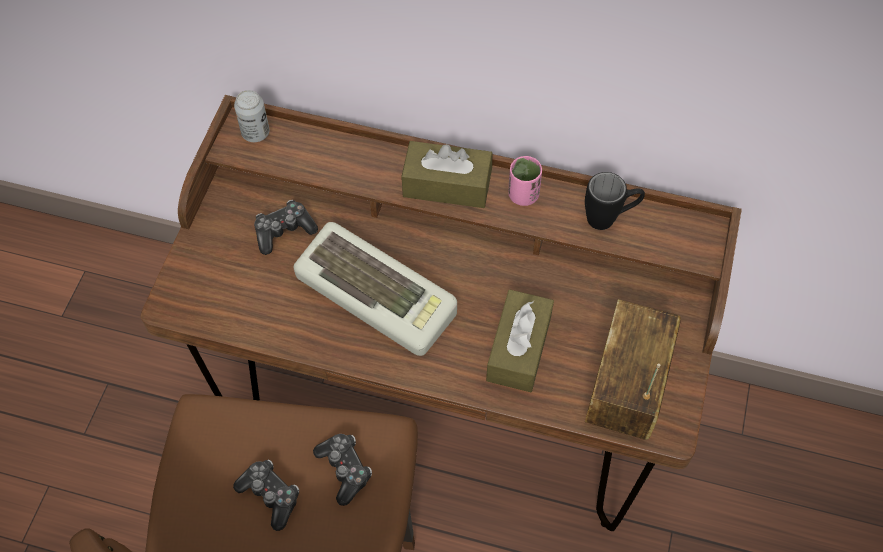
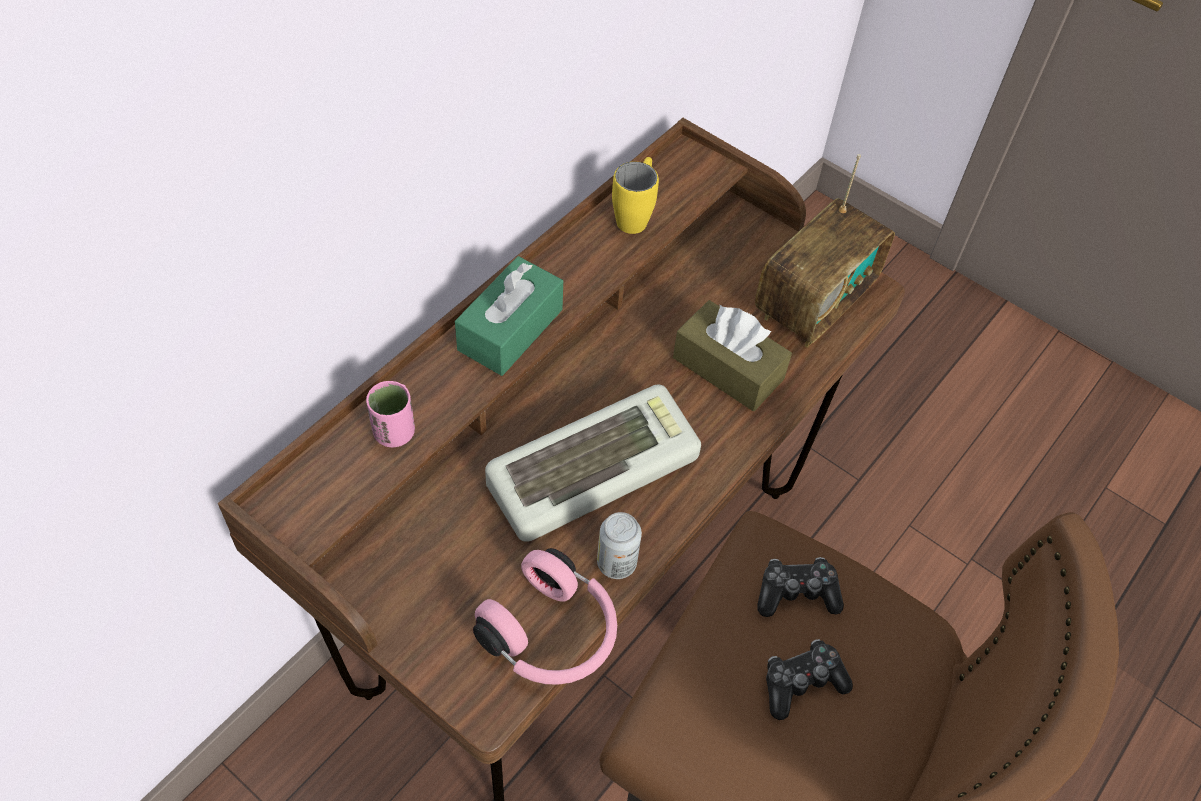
camera: 70 degrees left, 5 degrees down
(235, 320) = (551, 634): none -> pink headphones
(255, 133) = (303, 493): can -> can (616, 563)
(284, 231) = (448, 533): game controller -> none
(447, 185) = (510, 329): brown tissue box -> green tissue box
(523, 195) = (564, 270): pink cup -> pink cup (394, 433)
(609, 218) = (635, 215): black mug -> yellow mug
(626, 389) = (813, 303): radio -> radio turned 90 degrees counterclockwise

